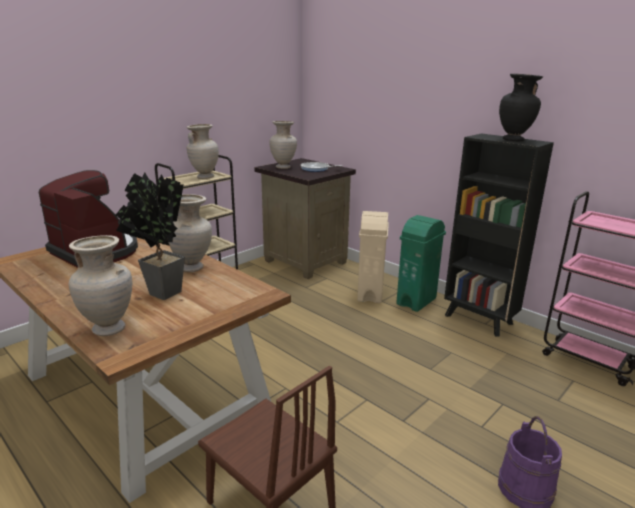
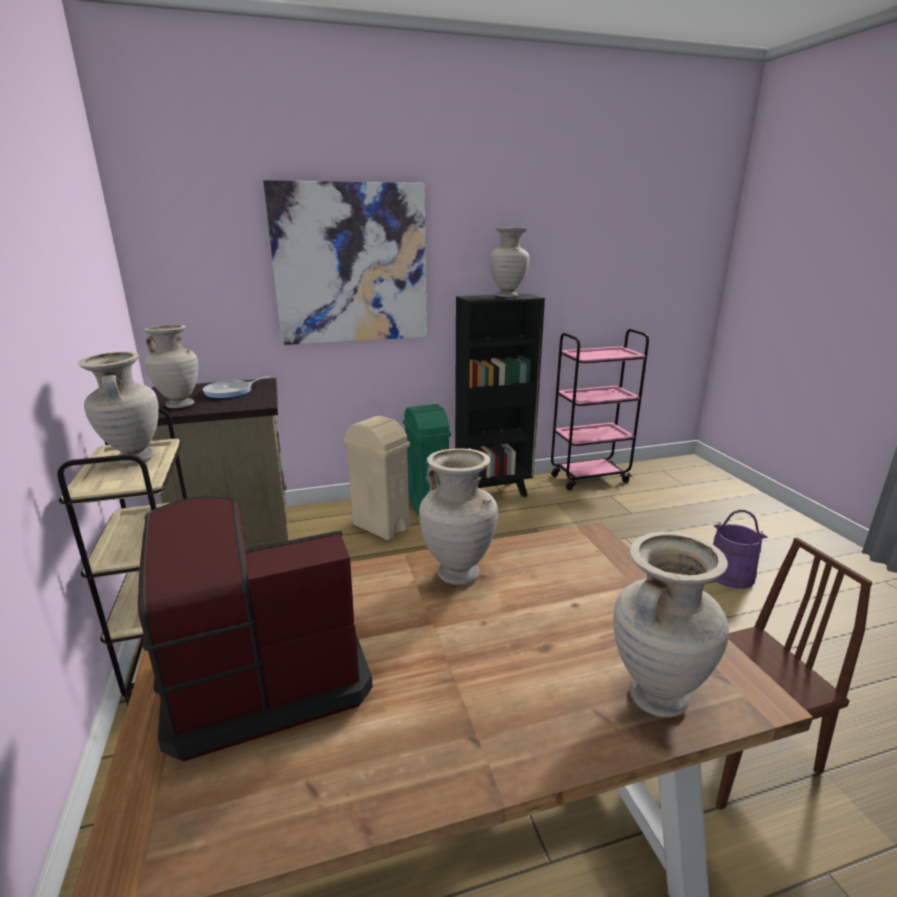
camera: 60 degrees left, 0 degrees up
(159, 294) = (541, 621): potted plant -> none
(412, 97) = (351, 264): none -> picture
(514, 140) = (508, 296): black vase -> beige vase

